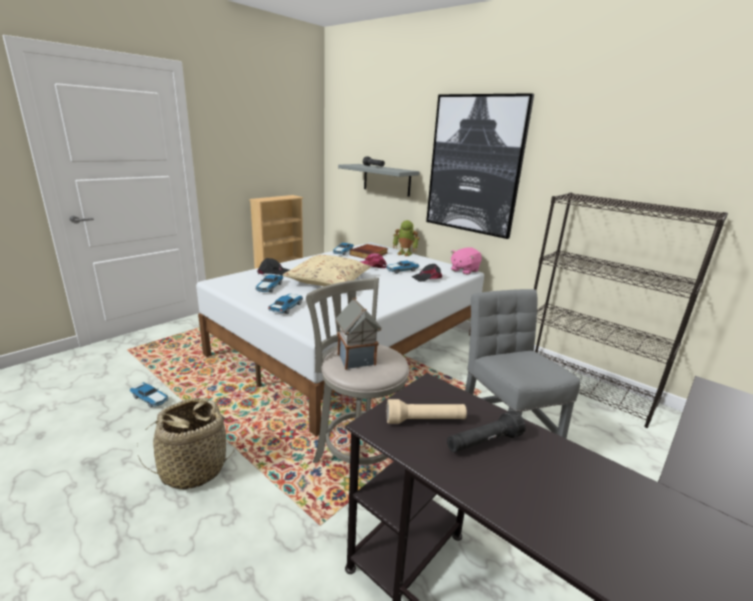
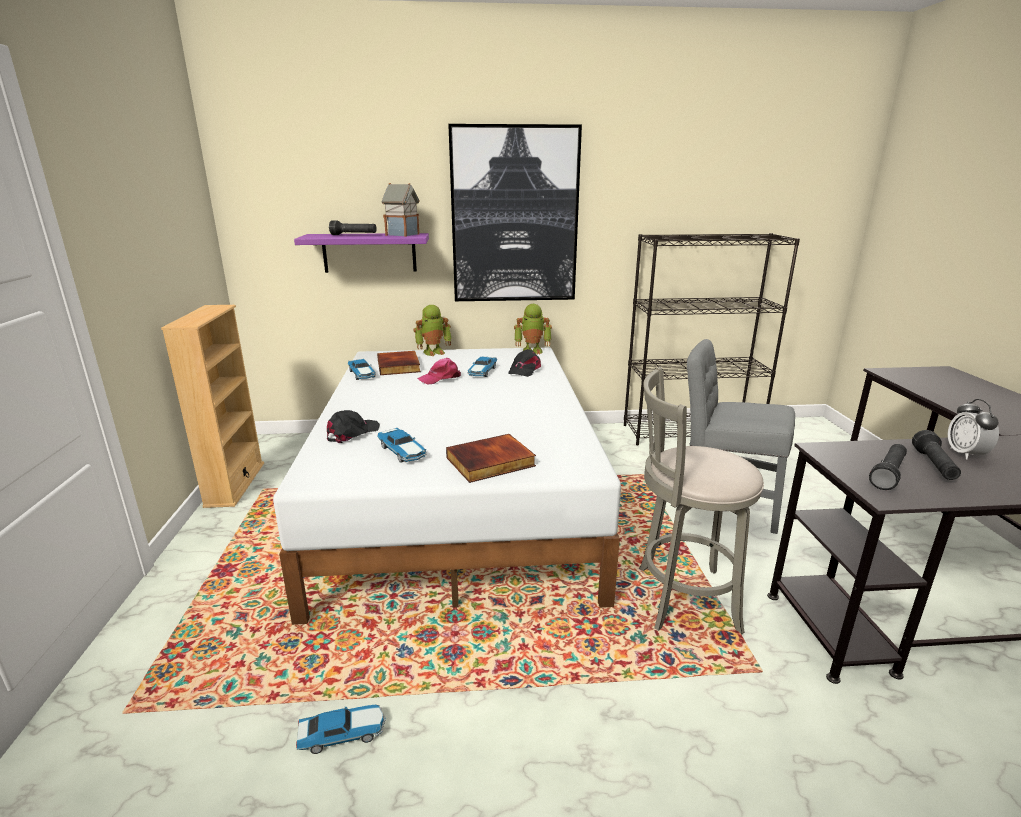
camera: 45 degrees left, 0 degrees up
(193, 469) = (578, 743): basket -> none
(286, 307) = (490, 462): toy car -> book
(329, 280) = (445, 413): beige pillow -> none
(357, 360) = (707, 469): toy house -> toy house (403, 235)
(386, 180) = (369, 252): grey shelf -> purple shelf
(425, 421) = (888, 474): beige flashlight -> black flashlight
(464, 270) = (532, 350): pink plush toy -> toy robot
(547, 459) = (965, 454): none -> alarm clock

